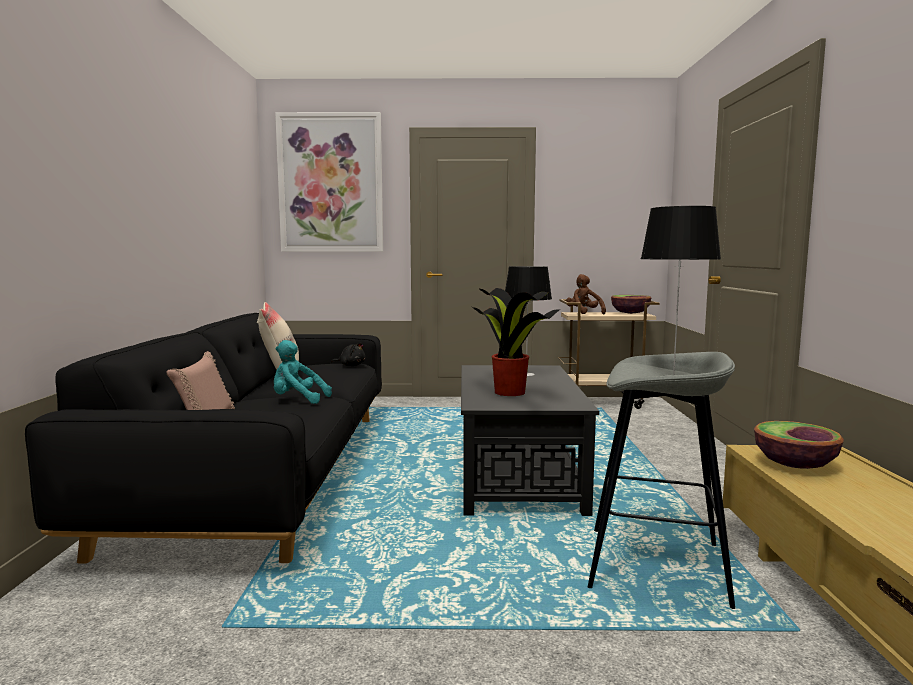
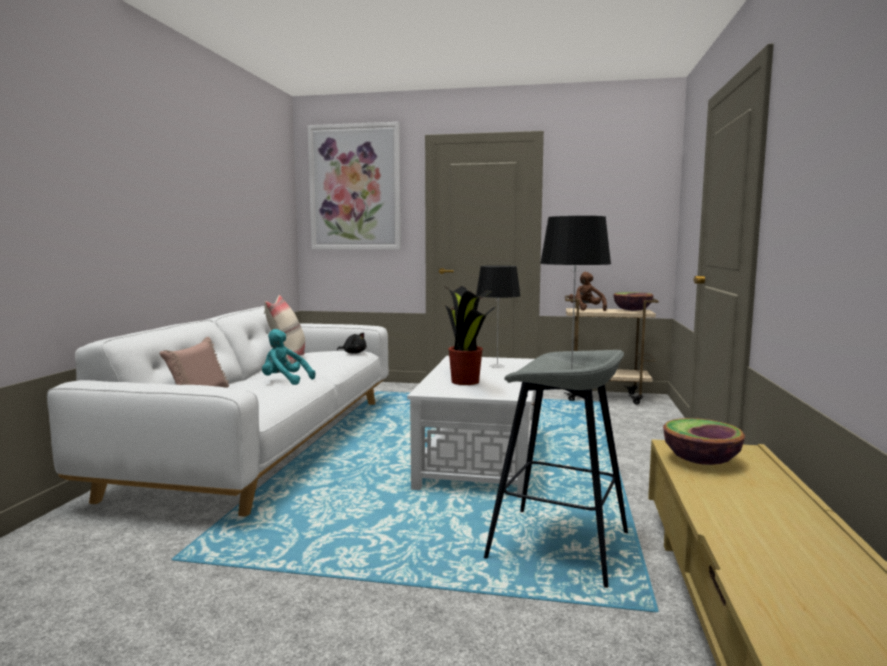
camera: 10 degrees right, 0 degrees up
(268, 471) = (267, 442): black sofa -> white sofa
(517, 474) = (481, 458): black coffee table -> white coffee table

